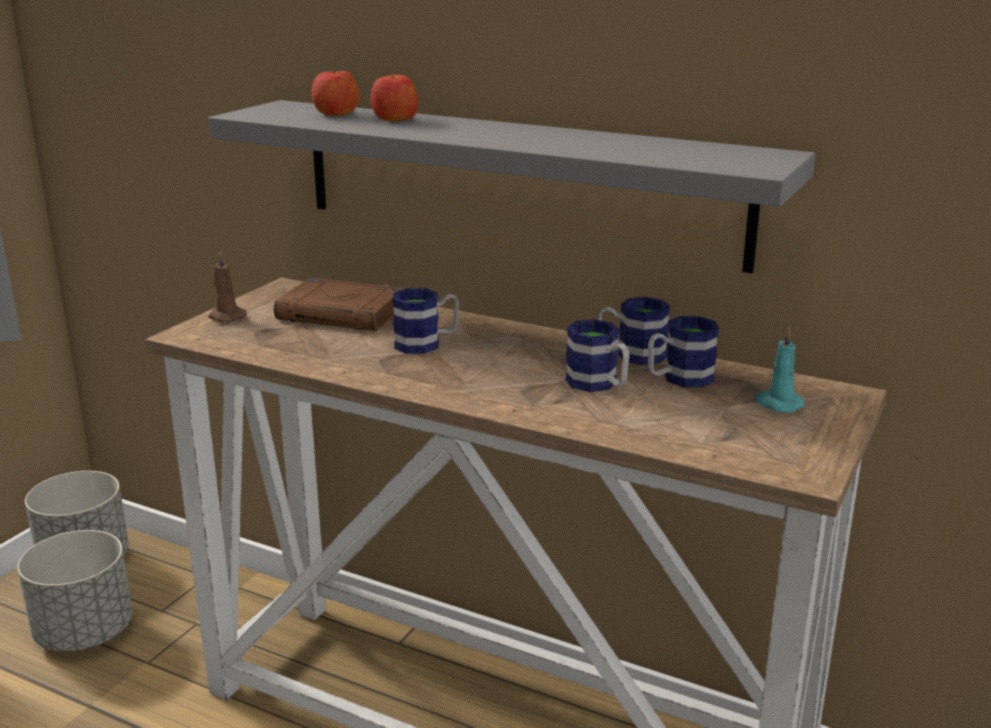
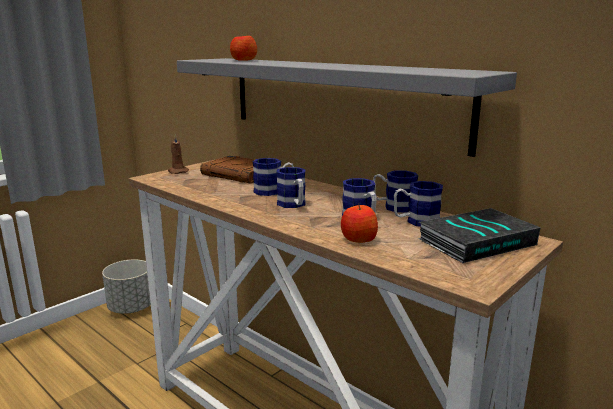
camera: 15 degrees right, 5 degrees down
(85, 632) = (114, 342): grey planter -> none
(394, 119) = (271, 61): apple -> apple (358, 239)
(478, 368) = (293, 205): none -> mug
(777, 404) = (476, 241): turquoise candle -> book

